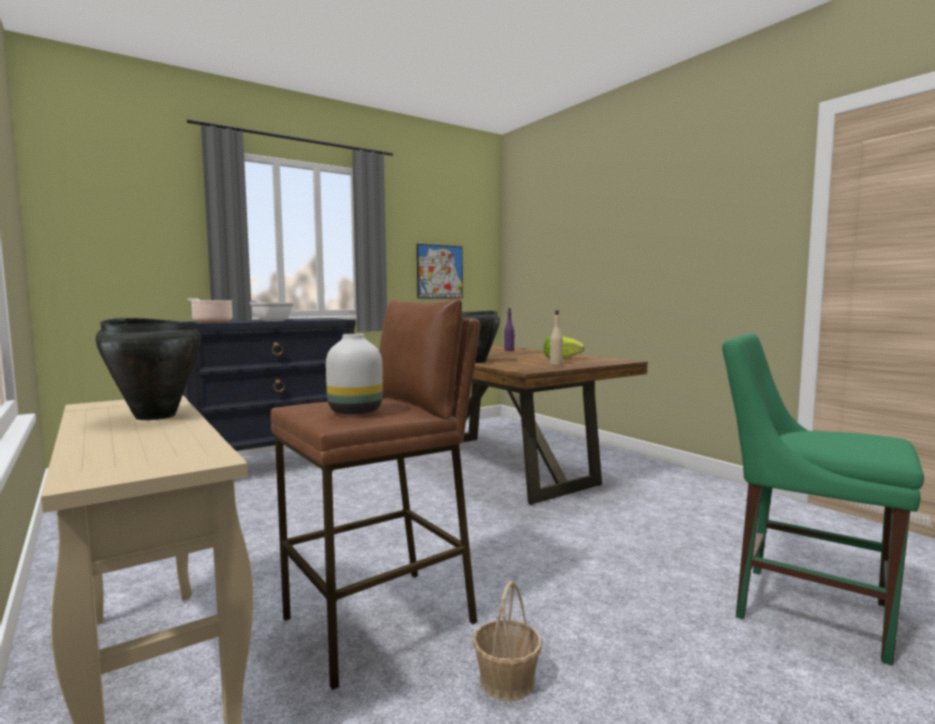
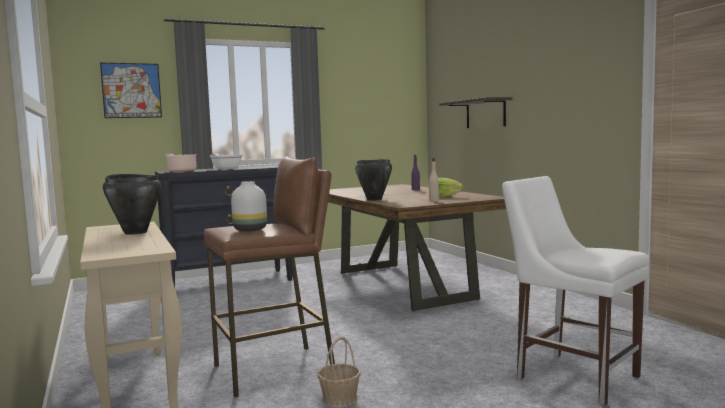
camera: 10 degrees right, 0 degrees up
(440, 272) = (369, 123): picture -> picture (131, 90)
(582, 263) = (485, 113): none -> shelf
(802, 607) = (572, 375): green chair -> white chair

